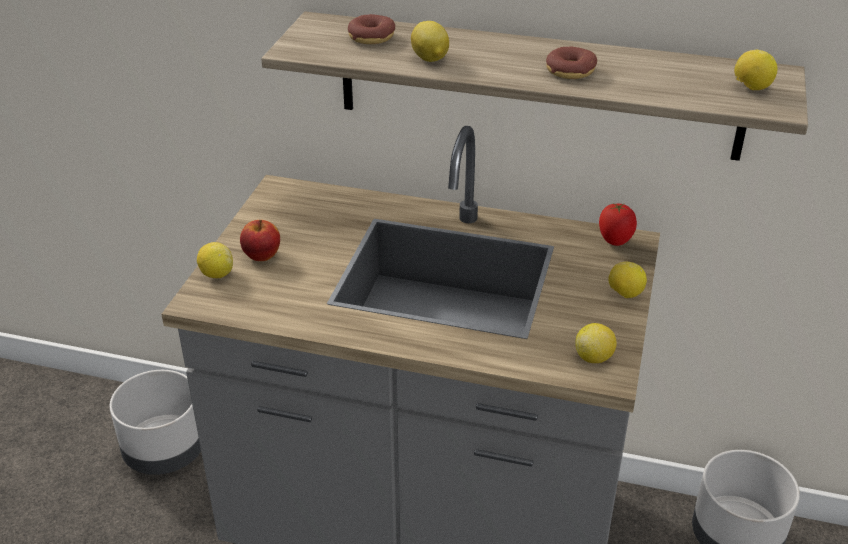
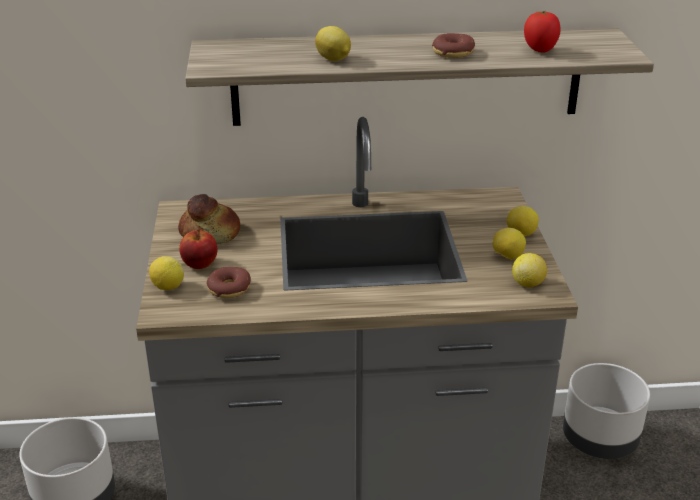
camera: 20 degrees left, 5 degrees down
(294, 221) = (211, 233): none -> bread
(371, 37) = (270, 51): donut -> donut (229, 289)
(615, 241) = (488, 199): tomato -> tomato (540, 51)
(751, 88) = (595, 46): lemon -> lemon (507, 257)

